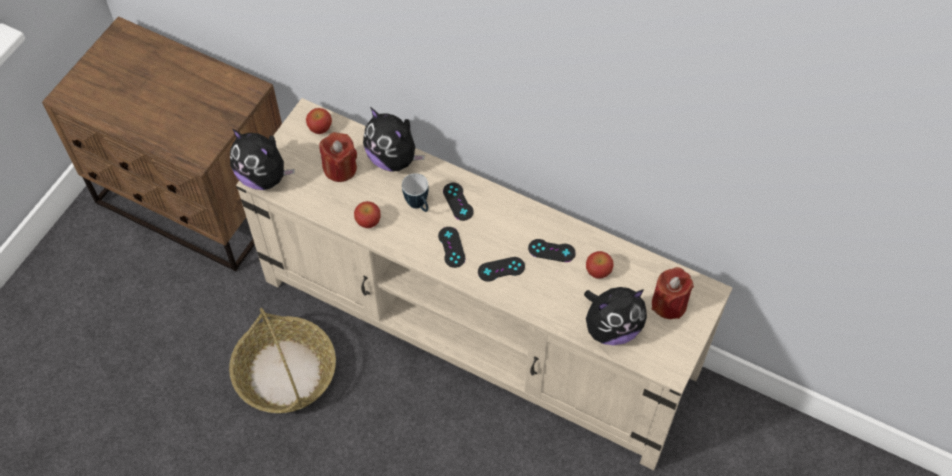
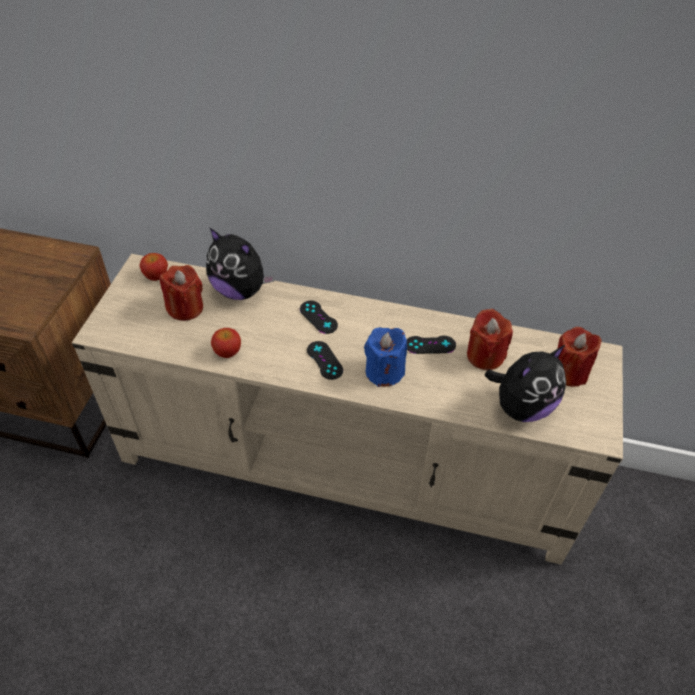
camera: 15 degrees left, 10 degrees down
(264, 177) = (102, 329): plush toy -> none
(286, 373) = (158, 549): basket -> none
(419, 206) = (278, 328): mug -> none
(501, 269) = (384, 372): black game controller -> blue candle
(598, 272) = (485, 356): apple -> red candle

